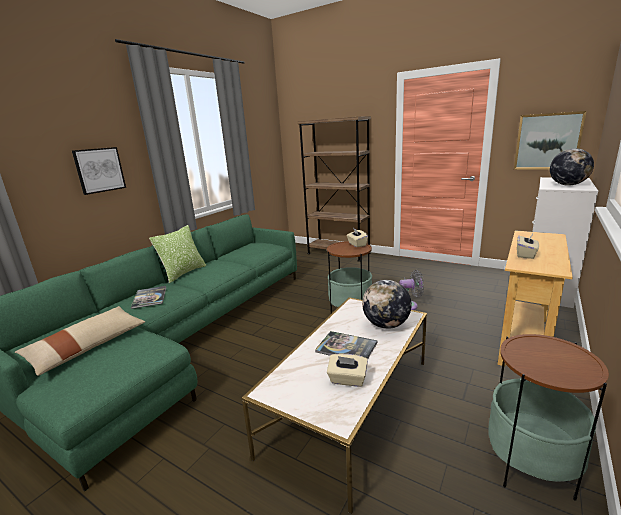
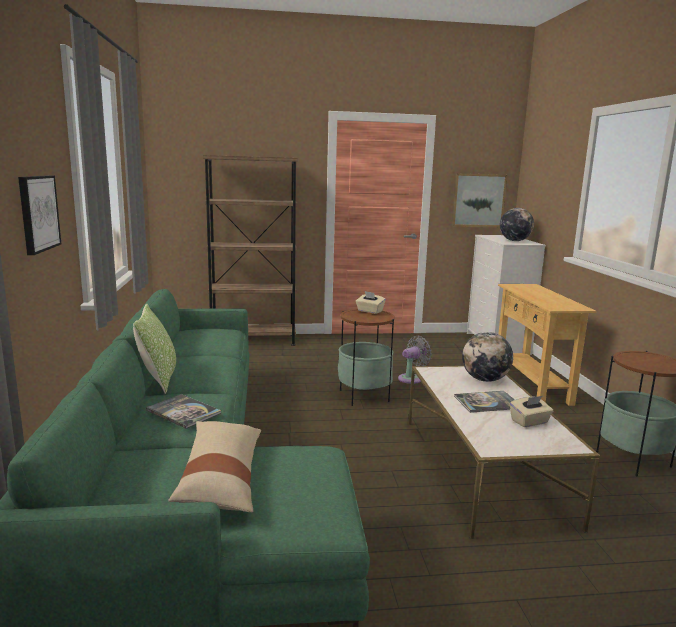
camera: 40 degrees left, 5 degrees down
(526, 254) = (543, 300): beige tissue box -> none

